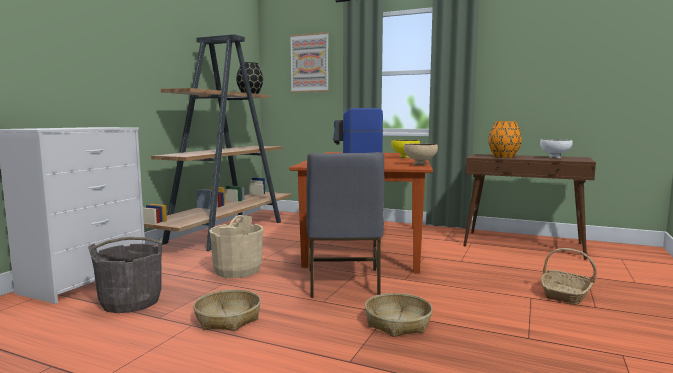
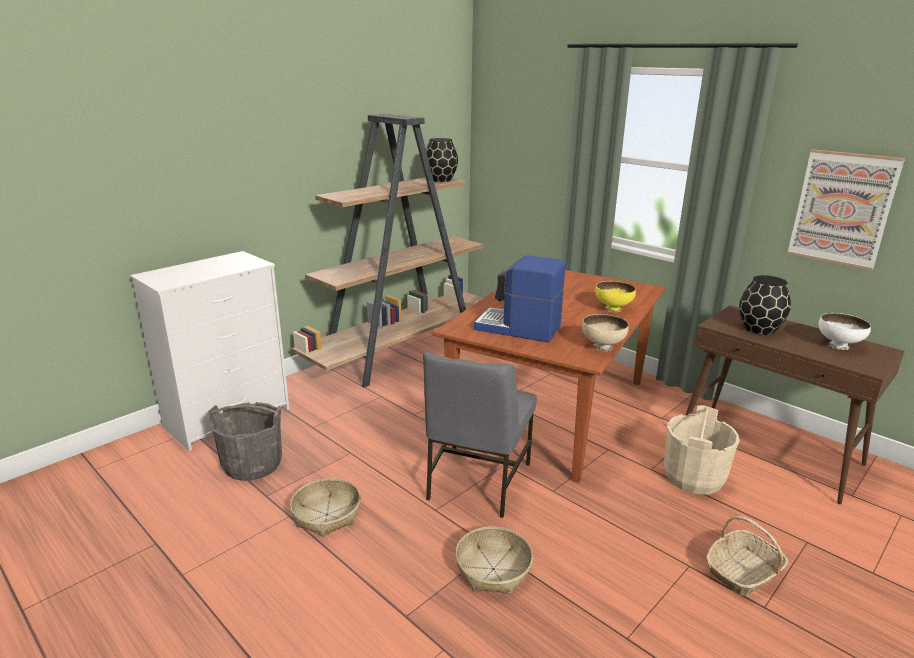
camera: 20 degrees right, 15 degrees up
(237, 270) = (376, 431): beige bucket -> beige bucket (693, 477)
(309, 63) = (531, 128): picture -> picture (842, 208)
(504, 156) = (759, 329): orange vase -> black vase

